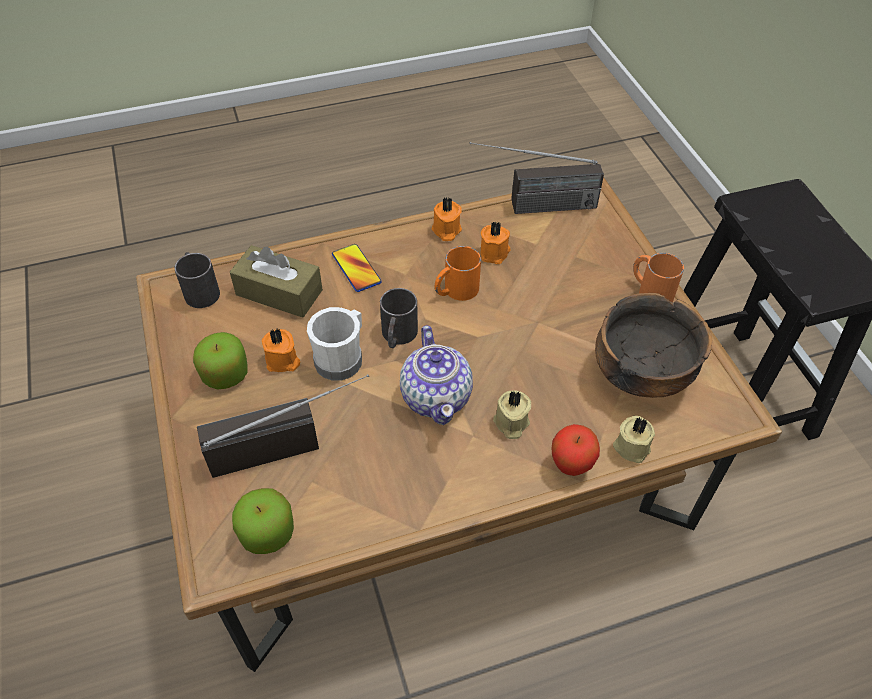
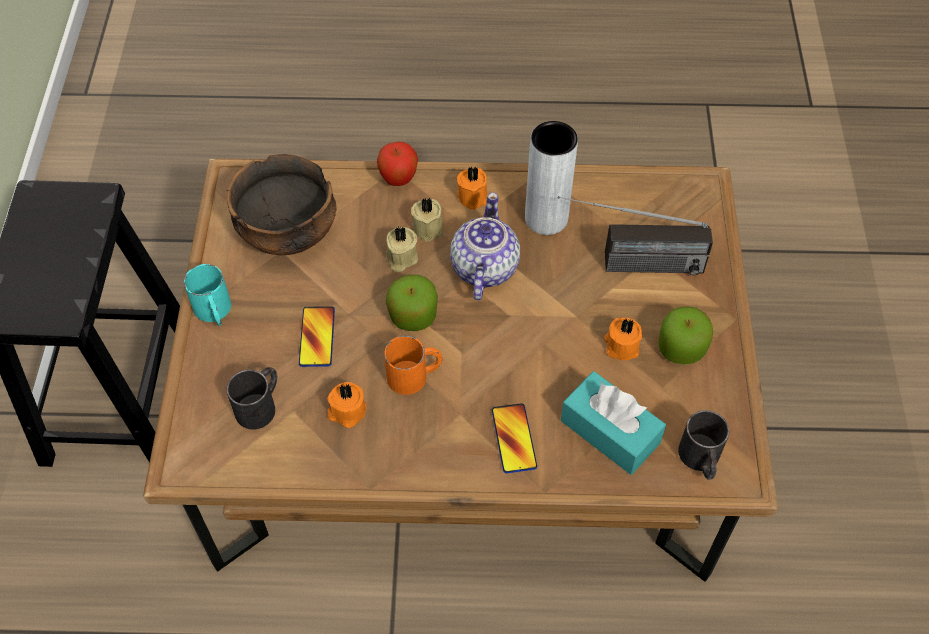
camera: 160 degrees left, 5 degrees up
(267, 533) = (660, 199): apple -> apple (413, 315)
(279, 292) = (610, 432): brown tissue box -> turquoise tissue box
(342, 358) = (561, 332): white mug -> none
(392, 470) = (546, 218): none -> grey vase
(397, 336) = (497, 339): black mug -> black mug (260, 405)
(446, 230) = (388, 460): orange candle -> orange candle (473, 196)
(531, 207) = (267, 464): radio -> none
(553, 297) = (317, 337): none -> phone
(631, 446) = (339, 180): beige candle -> beige candle (401, 258)
(650, 290) = (214, 312): orange mug -> turquoise mug

